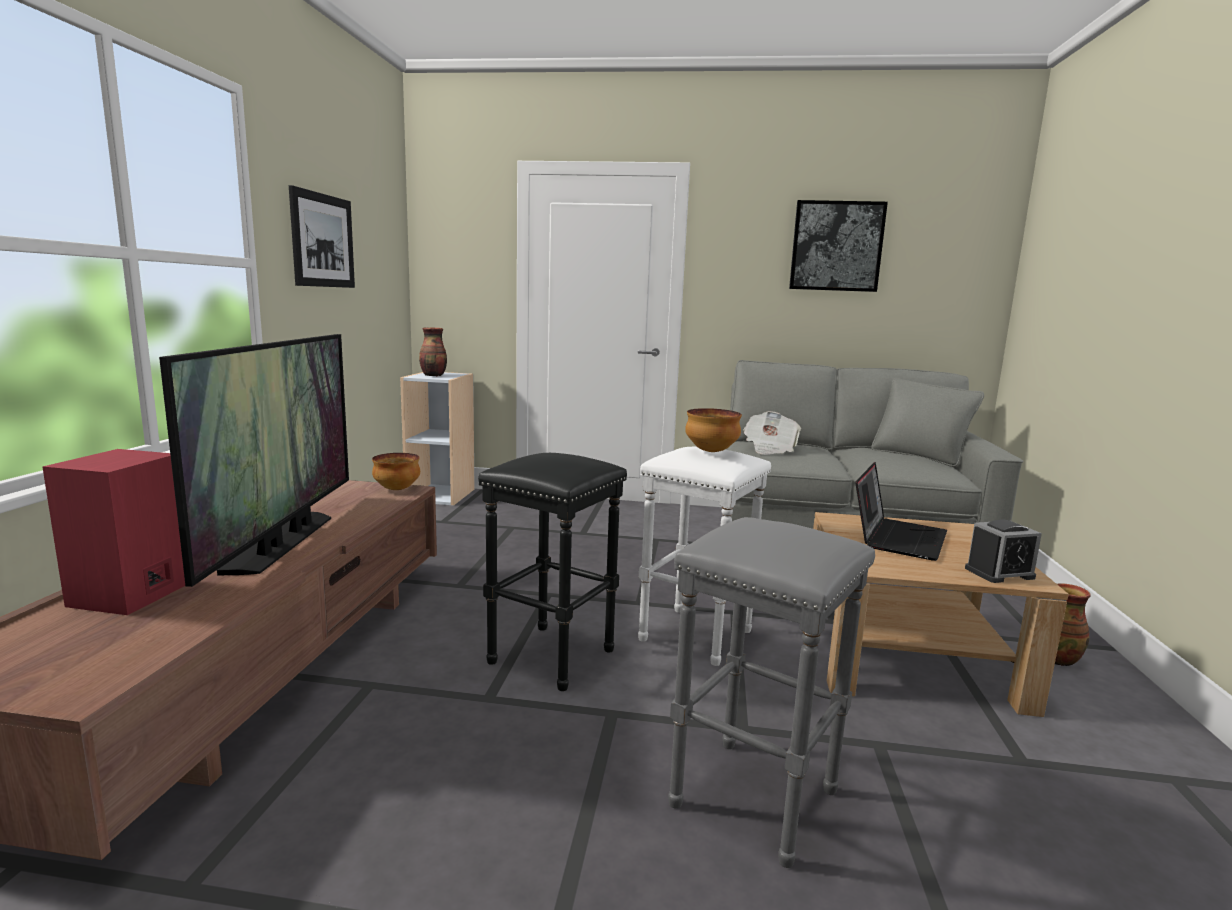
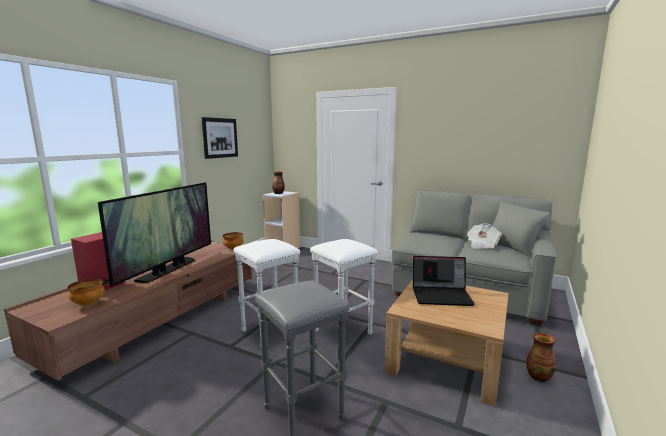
camera: 20 degrees right, 0 degrees up
(548, 656) = (268, 332): black stool -> white stool
(710, 451) = (343, 243): bowl -> bowl (88, 304)
(769, 449) = (421, 238): newspaper -> newspaper (482, 245)
(836, 246) = (475, 127): picture -> none
(897, 538) = (442, 295): laptop -> laptop turned 45 degrees clockwise
(999, 573) = (475, 322): alarm clock -> none

